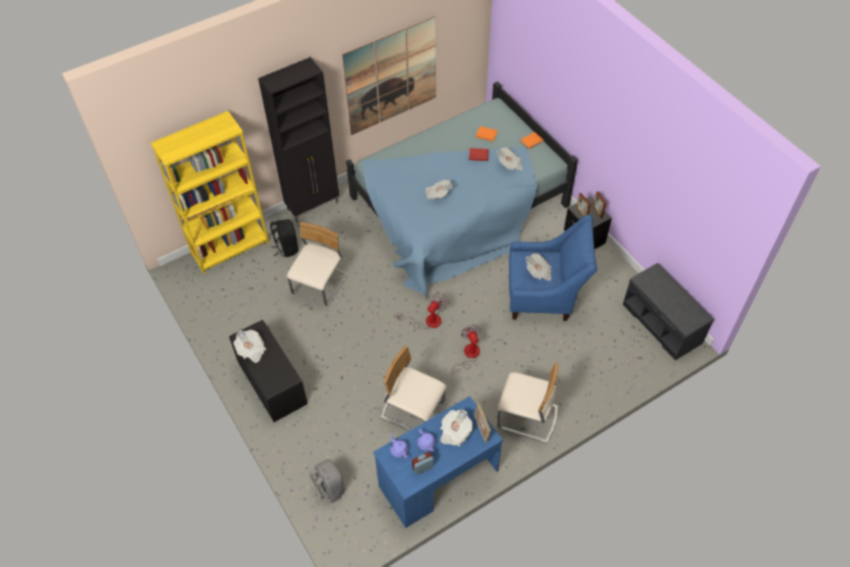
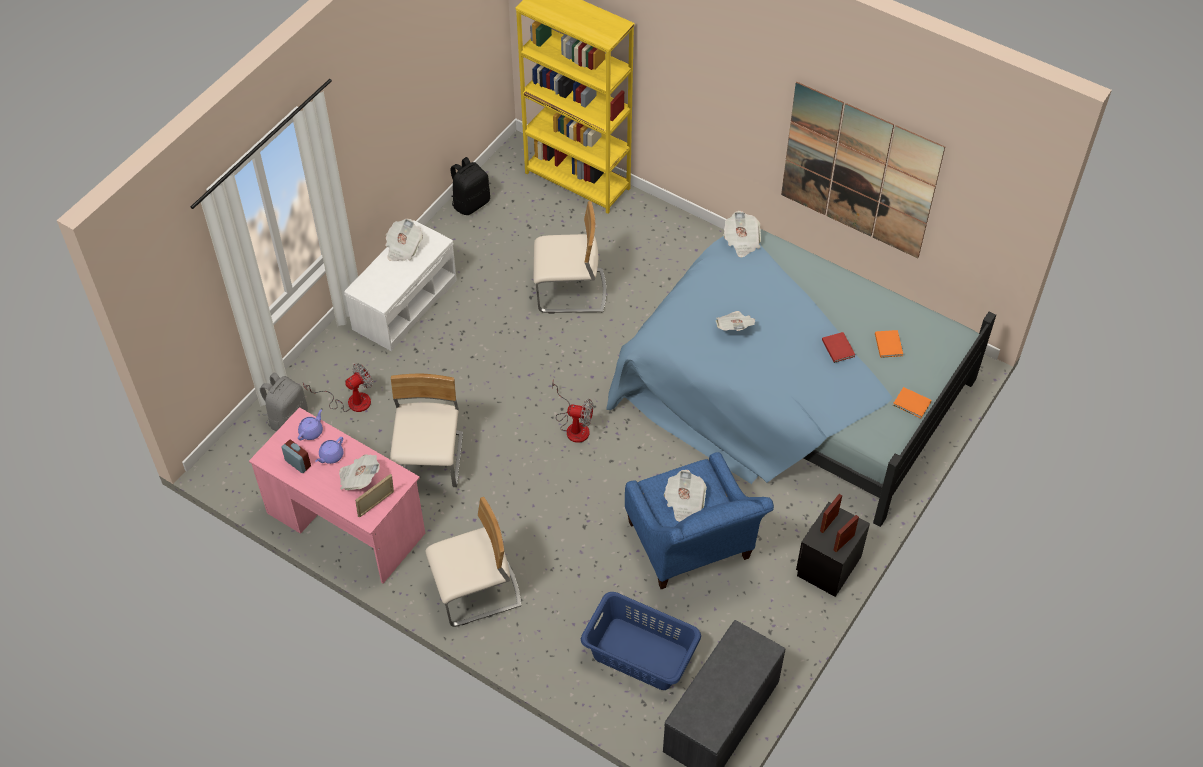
camera: 65 degrees right, 0 degrees up
(270, 382) = (404, 303): black bench -> white bench
(286, 248) = (610, 234): black backpack -> black backpack (471, 203)
(313, 206) = (694, 232): black cabinet -> none
(438, 478) = (346, 523): blue desk -> pink desk
(468, 356) = (542, 491): fan -> fan (350, 401)
(509, 165) = (842, 391): newspaper -> newspaper (741, 241)
(527, 418) = (477, 592): beige chair -> beige chair turned 105 degrees counterclockwise
(607, 347) = (640, 655): none -> blue laundry basket

